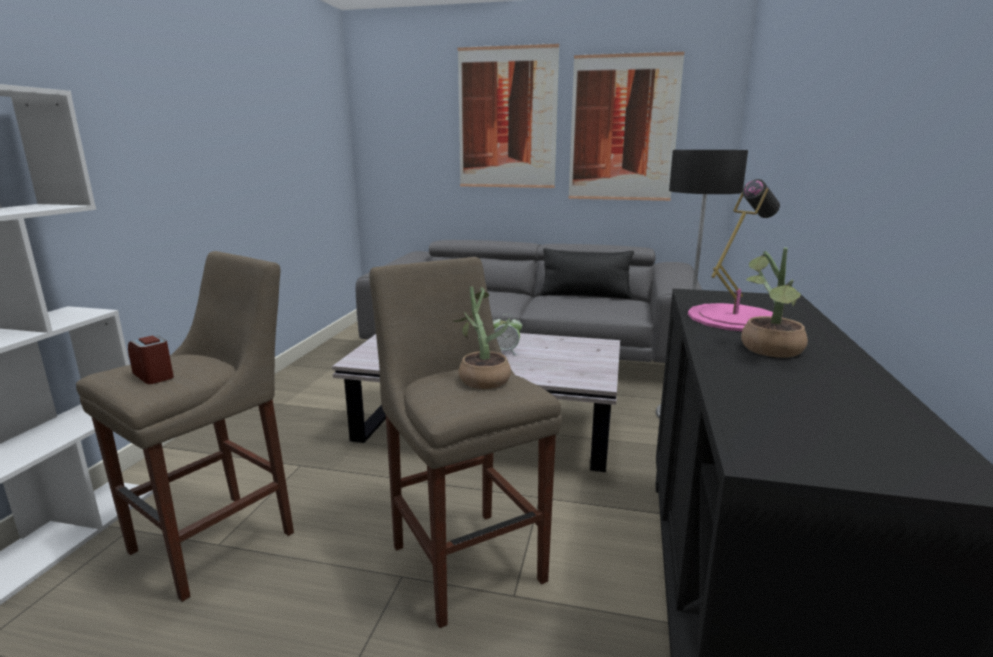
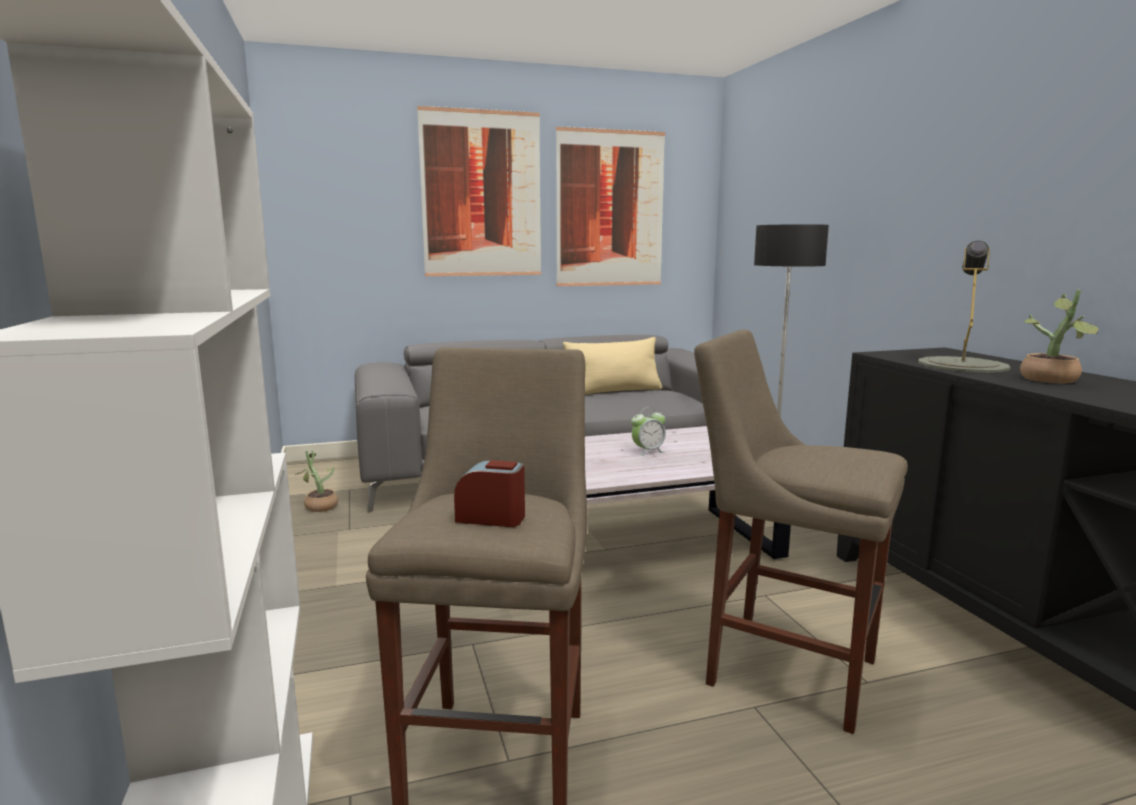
camera: 30 degrees left, 5 degrees down
(481, 378) = (822, 451): potted plant -> potted plant (319, 506)
(585, 295) = (613, 391): black pillow -> beige pillow
(734, 317) = (962, 365): pink table lamp -> grey table lamp

